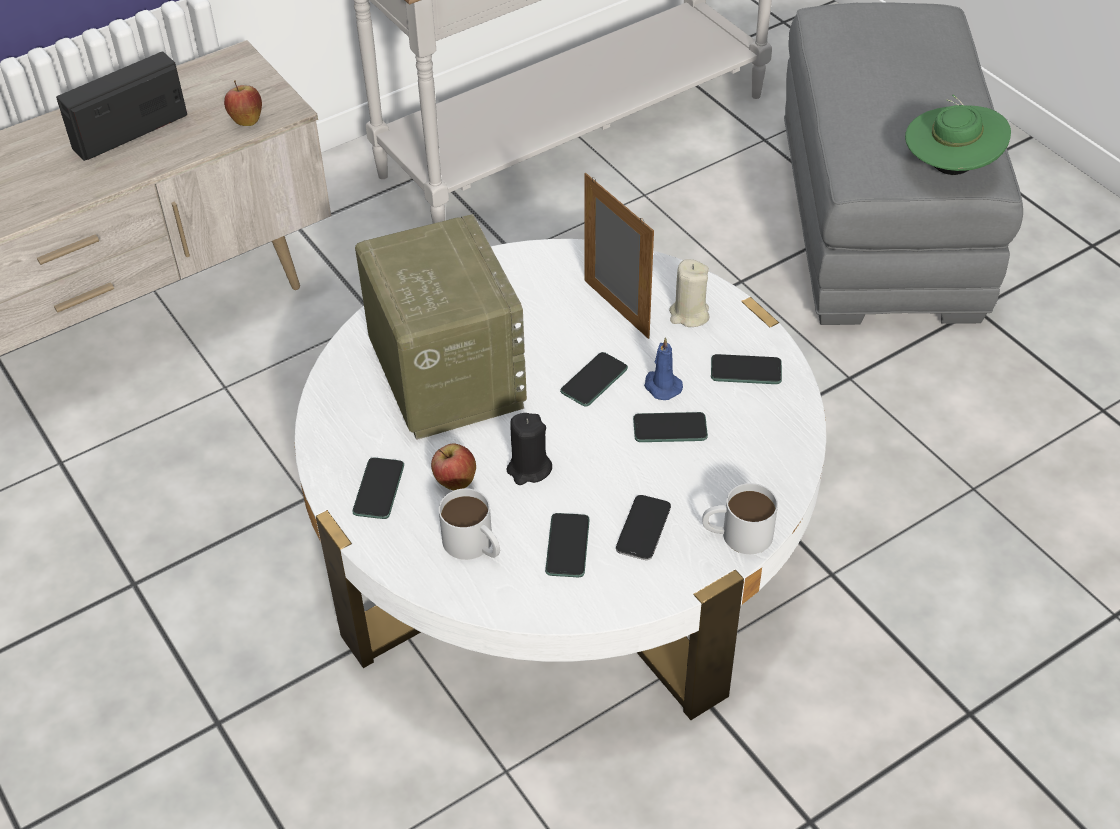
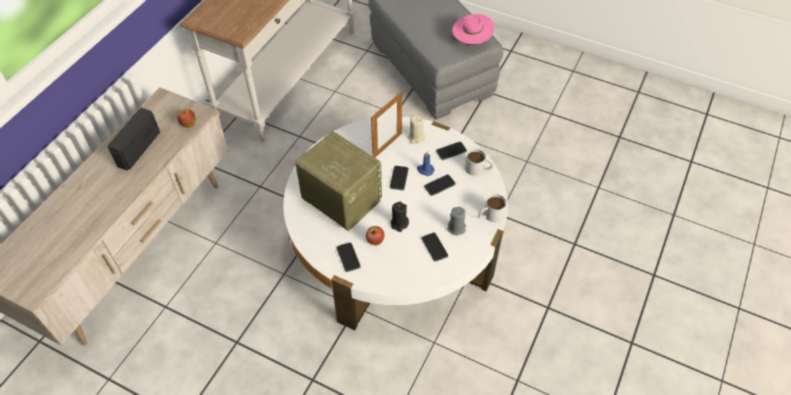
camera: 30 degrees left, 5 degrees up
(474, 545) = (400, 262): white mug -> white mug (478, 169)
(616, 309) = (387, 146): picture frame -> picture frame turned 105 degrees clockwise
(643, 528) = (456, 228): phone -> grey candle
(950, 167) = (471, 41): green hat -> pink hat

